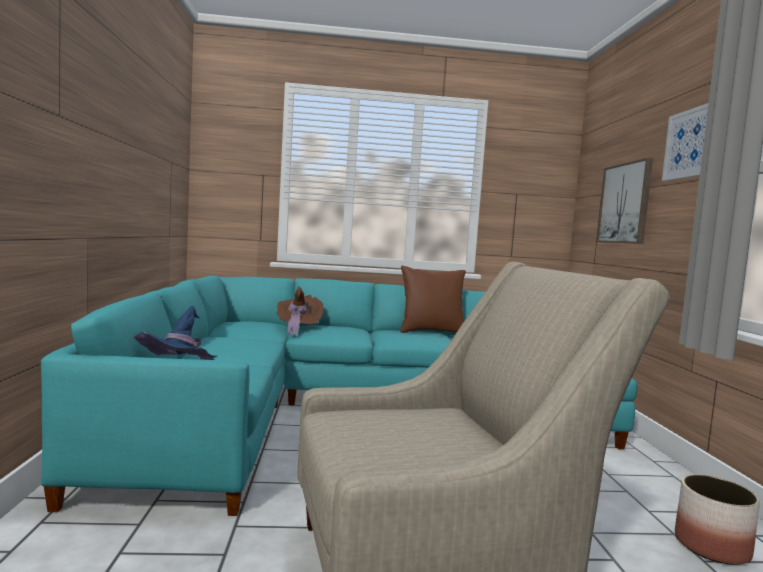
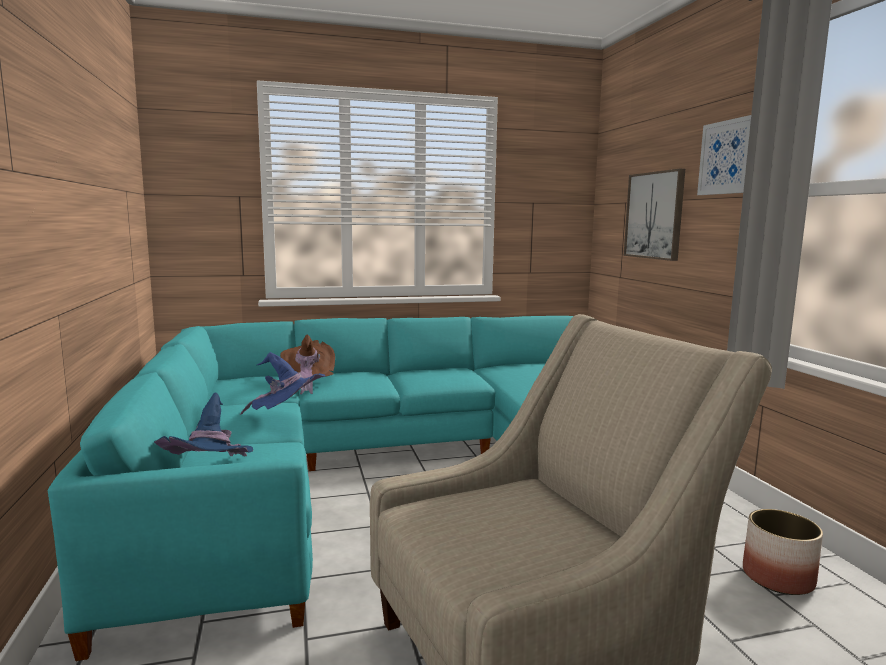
camera: 10 degrees left, 5 degrees up
(266, 346) = (287, 415): none -> blue hat
(431, 332) = (457, 368): brown pillow -> none

